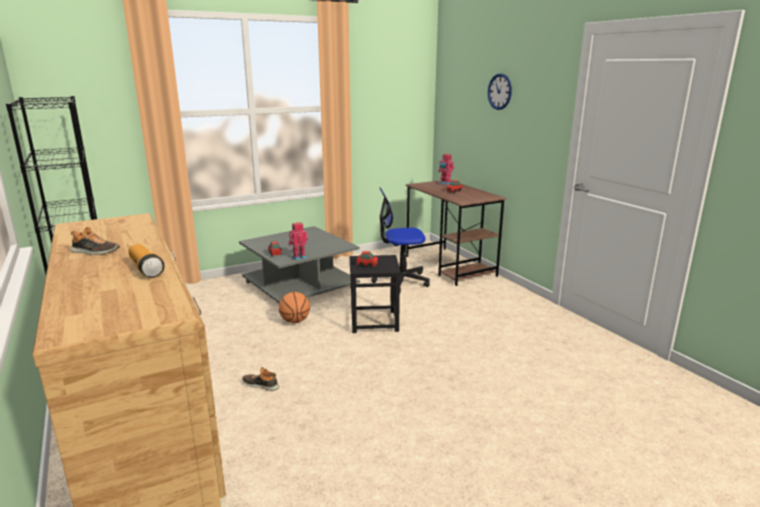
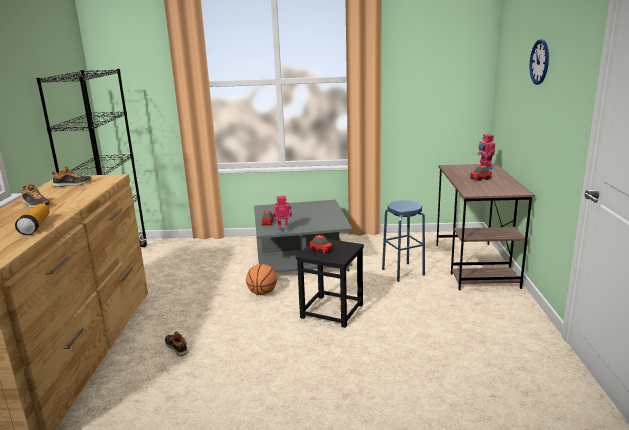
camera: 30 degrees right, 0 degrees up
(98, 229) = (72, 184): none -> shoe
(401, 281) = (403, 272): office chair -> blue stool

